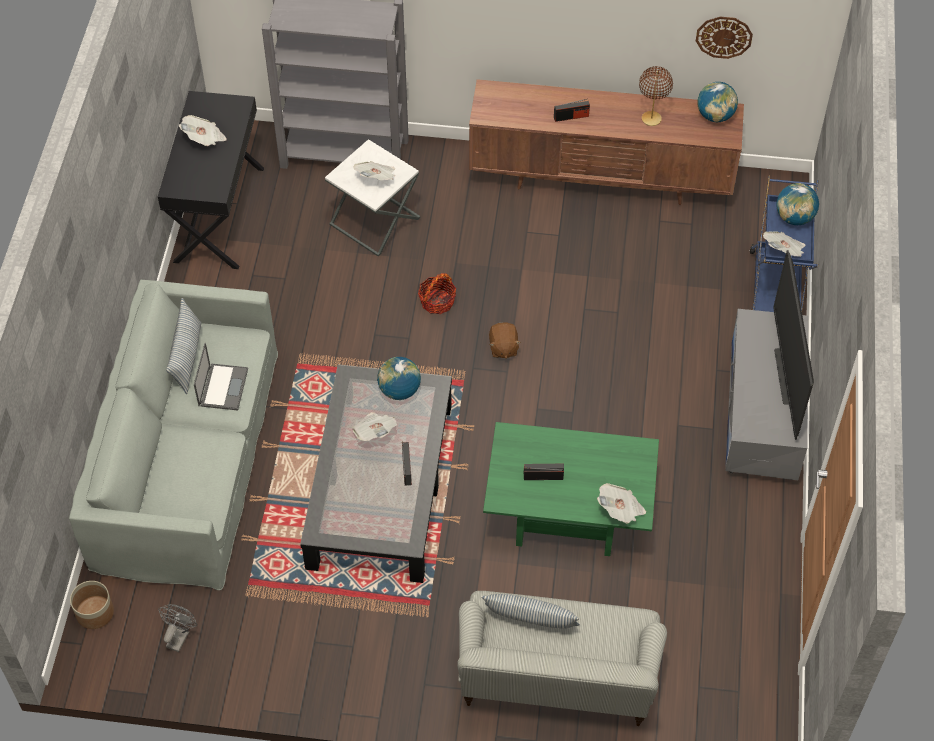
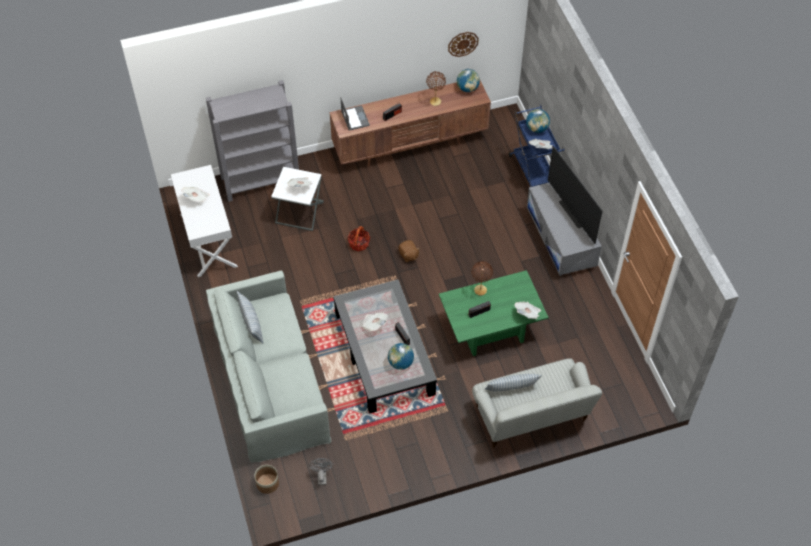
camera: 25 degrees left, 0 degrees up
(218, 214) = (208, 240): black console table -> white console table
(223, 386) = (281, 331): laptop -> laptop (355, 118)
(399, 390) = (375, 297): globe -> globe (400, 363)
(565, 442) = (480, 290): none -> brown table lamp

